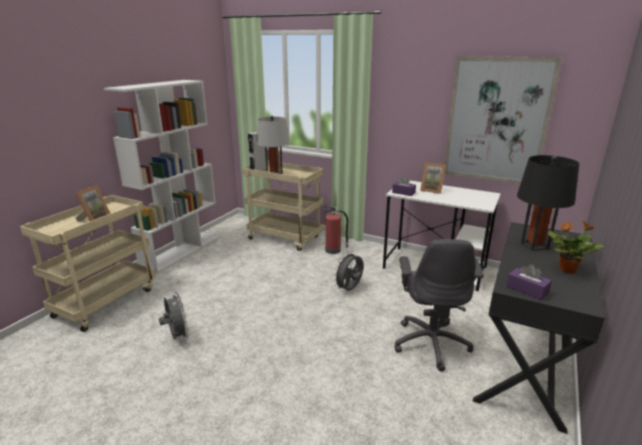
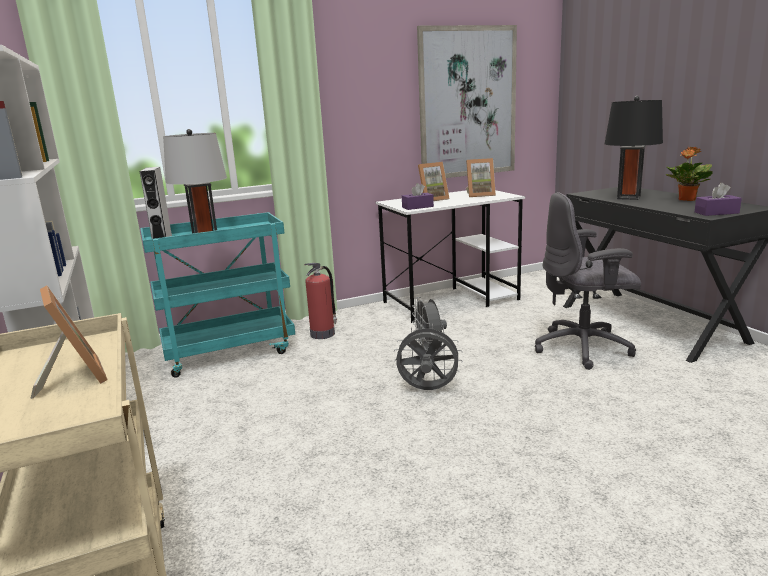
camera: 50 degrees left, 5 degrees down
(177, 337) = (368, 526): grey fan -> grey fan (428, 390)
(286, 238) = (230, 351): beige cart -> turquoise cart
(431, 343) = (584, 348): grey office chair -> grey office chair turned 135 degrees clockwise
(470, 198) = (480, 195): none -> picture frame

